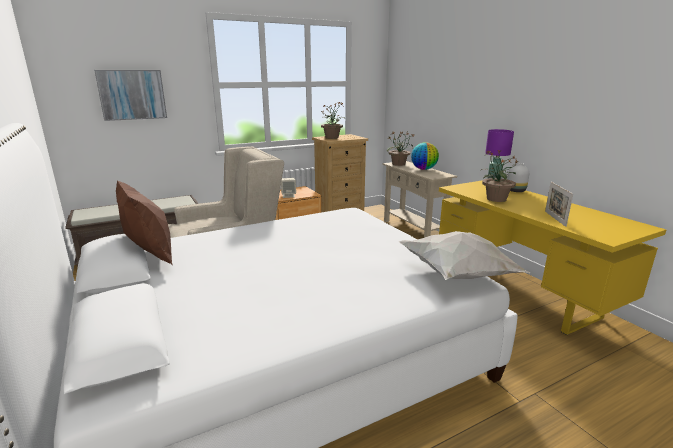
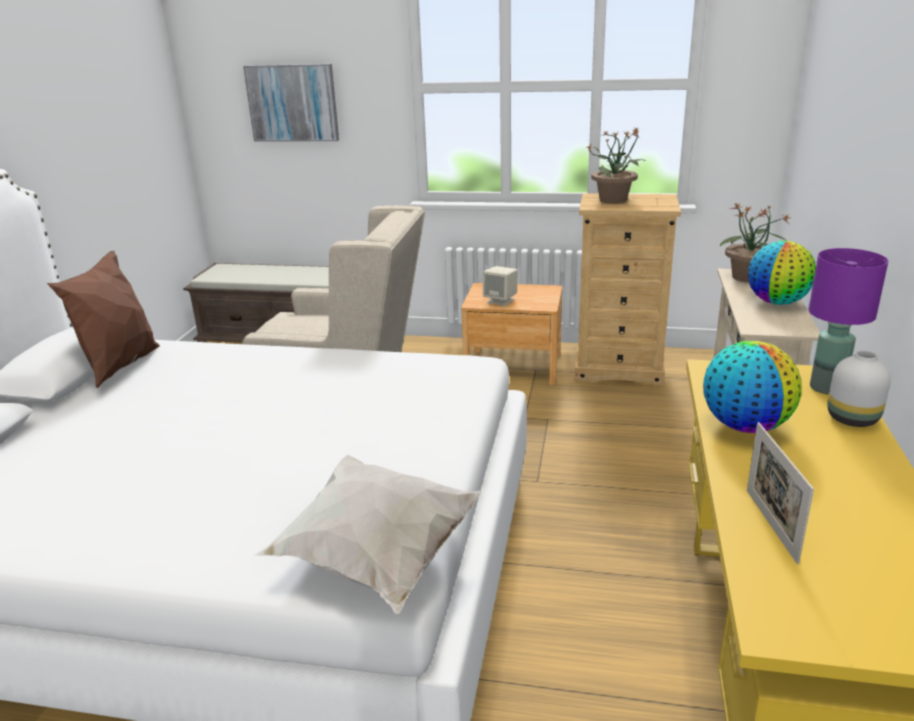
camera: 40 degrees right, 5 degrees up
(495, 199) = (745, 426): potted plant -> globe
(555, 218) = (771, 525): picture frame -> picture frame turned 45 degrees counterclockwise

